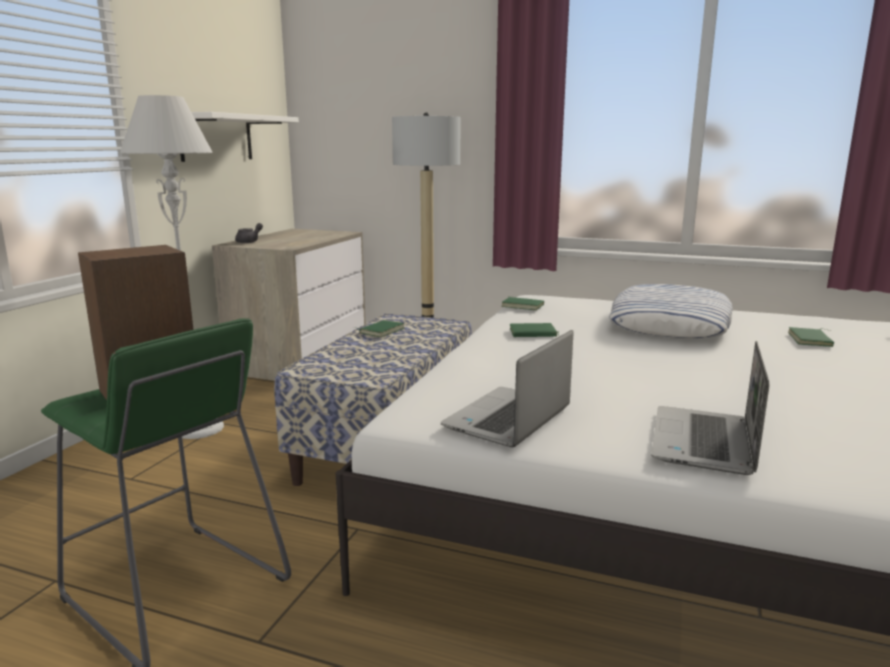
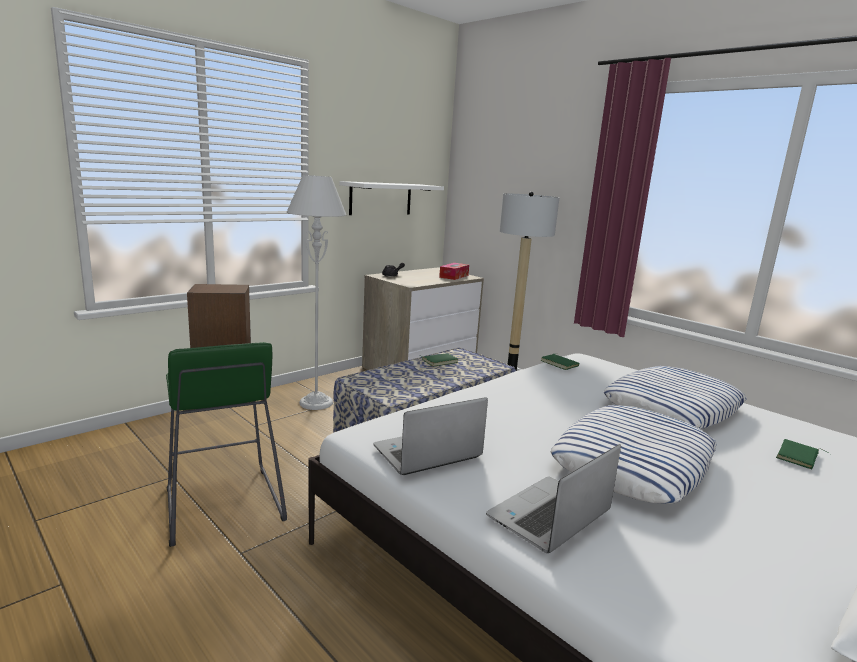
camera: 25 degrees right, 0 degrees up
(326, 234) = (454, 276): none -> tissue box
(532, 334) = (536, 390): green book -> none
(704, 376) = (633, 463): none -> pillow

